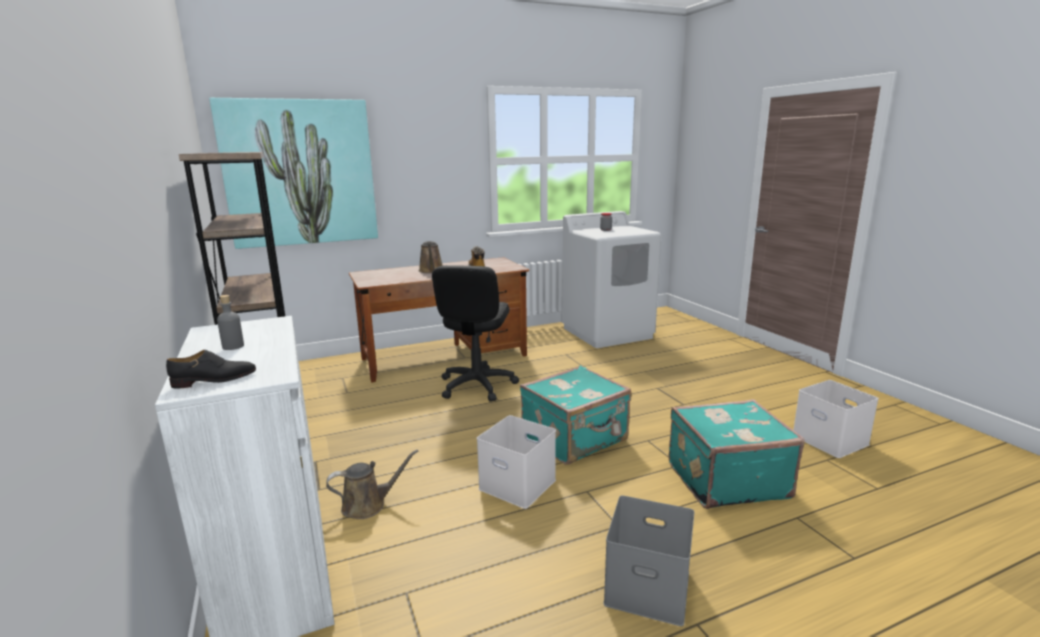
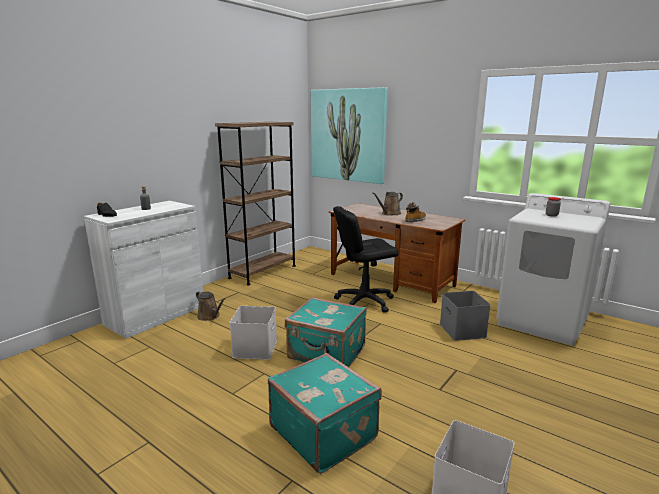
camera: 60 degrees right, 0 degrees up
(645, 588) = (174, 416): grey storage box -> grey storage box (461, 330)

